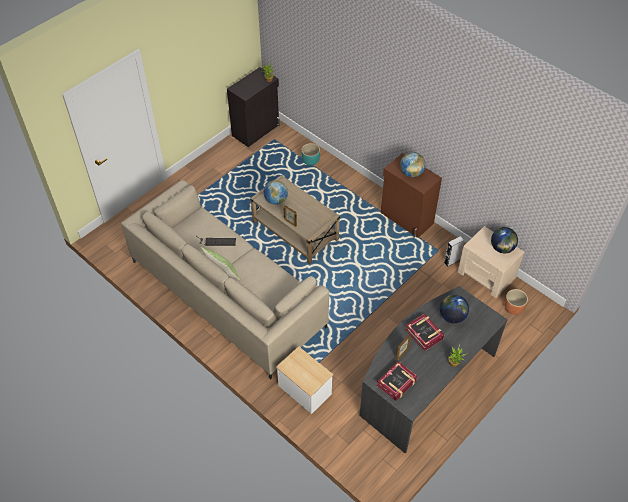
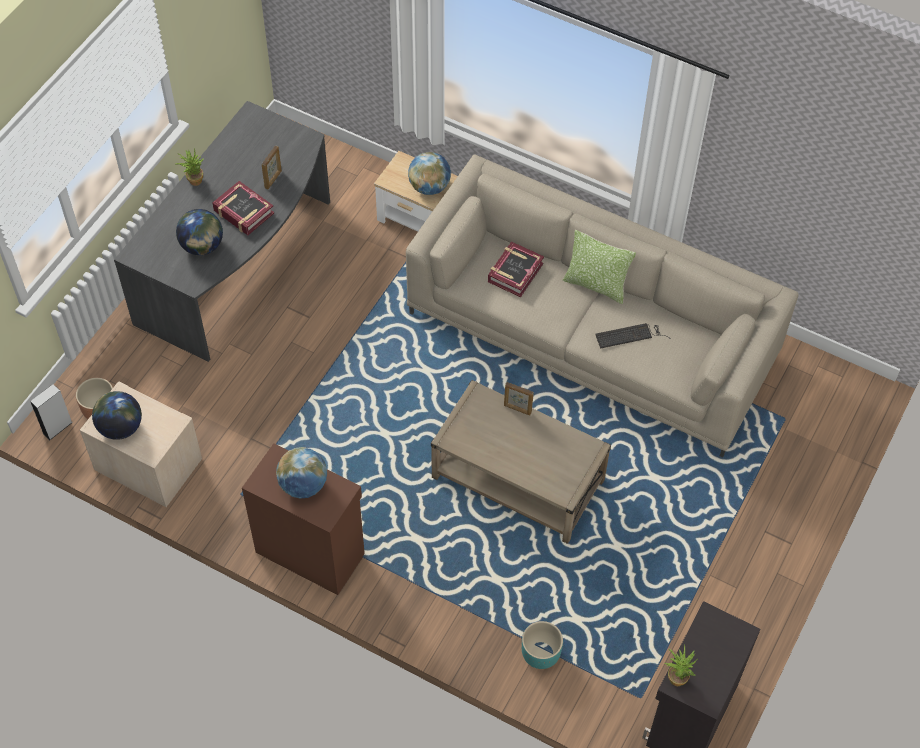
camera: 165 degrees right, 5 degrees up
(276, 200) = (560, 449): globe -> globe (429, 187)
(397, 383) = (275, 140): book -> book (515, 272)
(451, 261) = (214, 477): grey speaker -> grey speaker (57, 427)

